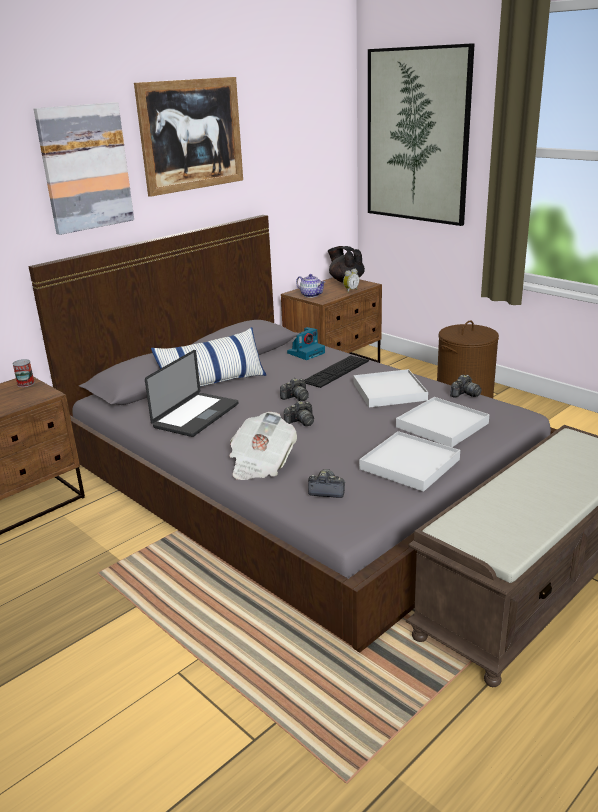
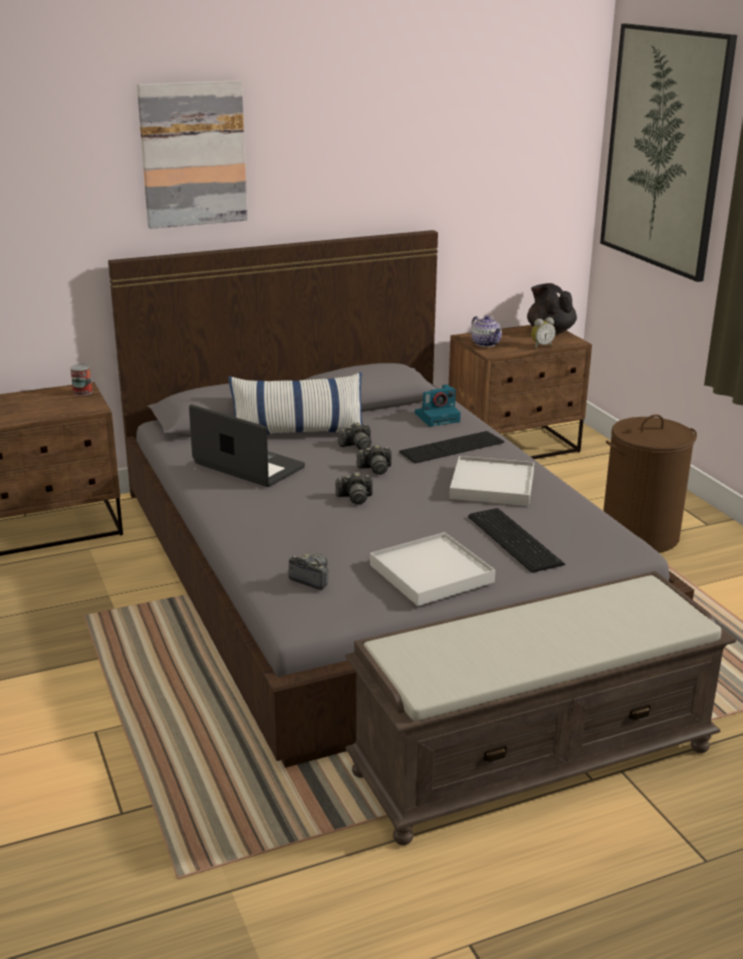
camera: 20 degrees right, 0 degrees up
(191, 135) = (340, 123): picture -> none
(196, 416) = (248, 466): laptop -> laptop turned 105 degrees counterclockwise
(261, 464) = (271, 534): newspaper -> none
(442, 425) = (515, 538): white tray -> keyboard
(465, 394) = (583, 508): camera -> camera (357, 446)

